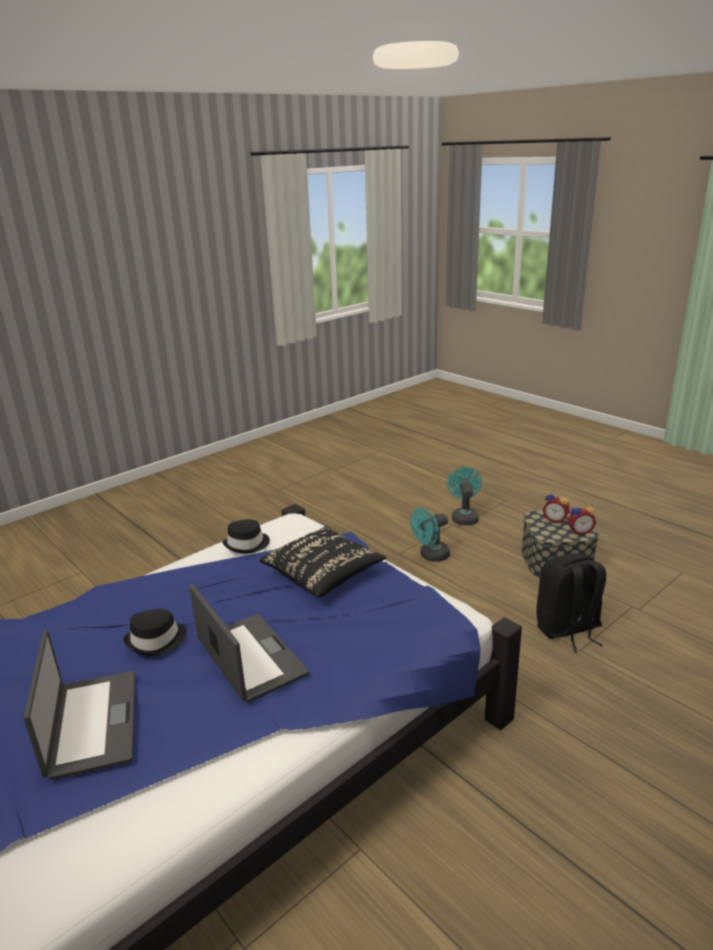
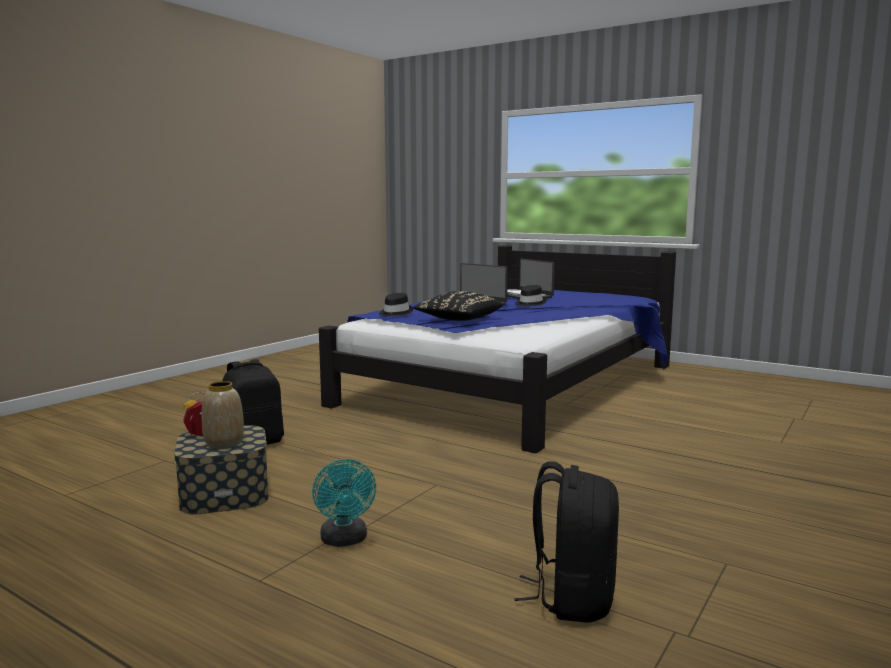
camera: 165 degrees right, 15 degrees down
(247, 544) = (534, 325): black hat -> black hat (395, 313)
(363, 482) = (571, 598): none -> black backpack
(431, 556) = (393, 485): turquoise fan -> none
(555, 520) = (223, 444): alarm clock -> vase

